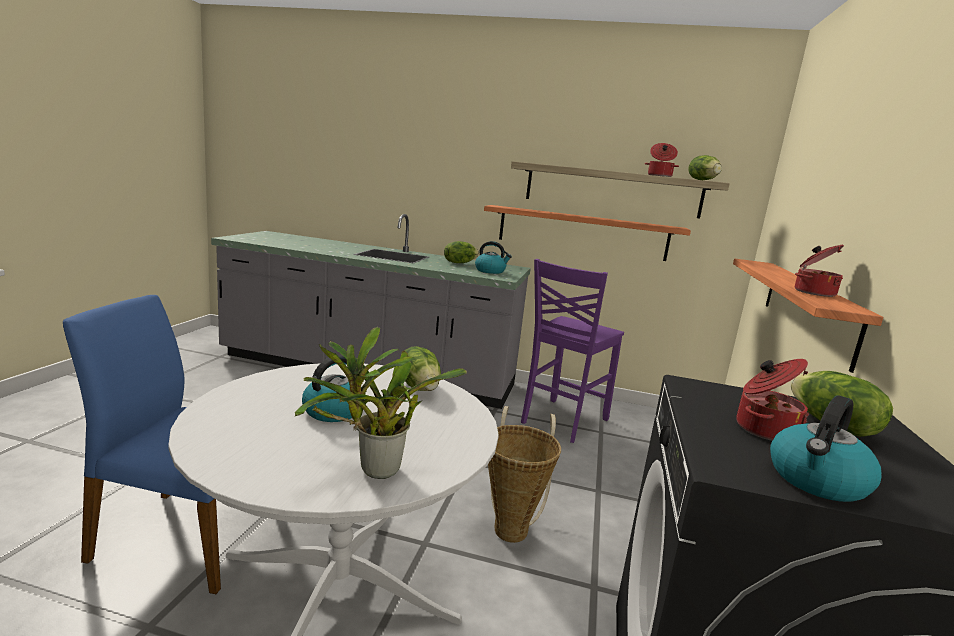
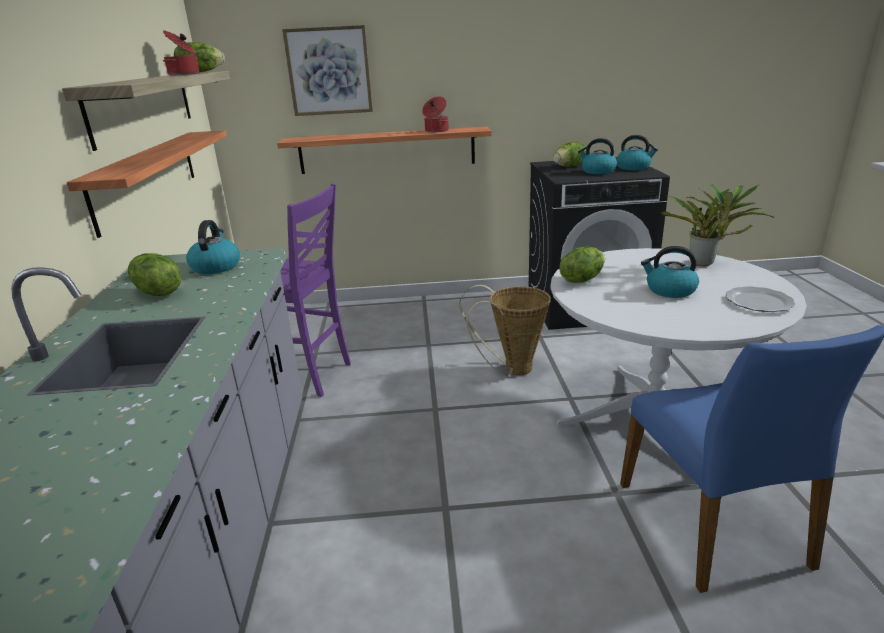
camera: 105 degrees left, 10 degrees up
(233, 438) = (758, 301): none -> plate
(764, 429) = (597, 171): cooking pot -> kettle
(811, 196) = (329, 71): none -> picture

